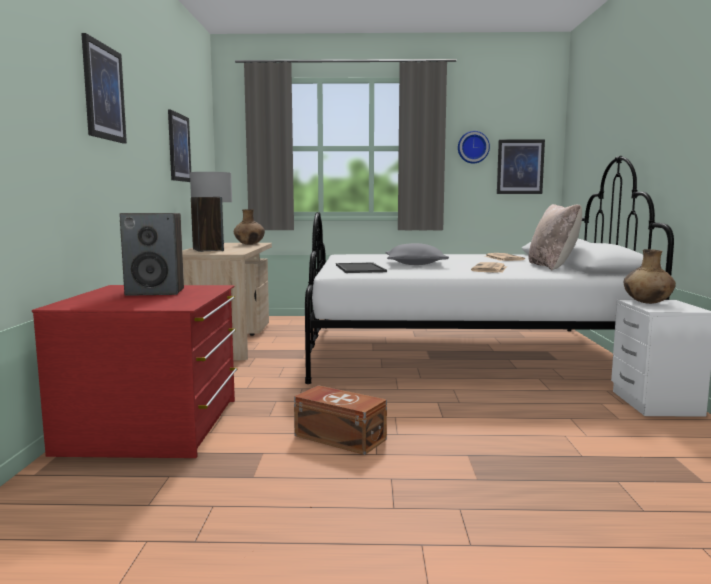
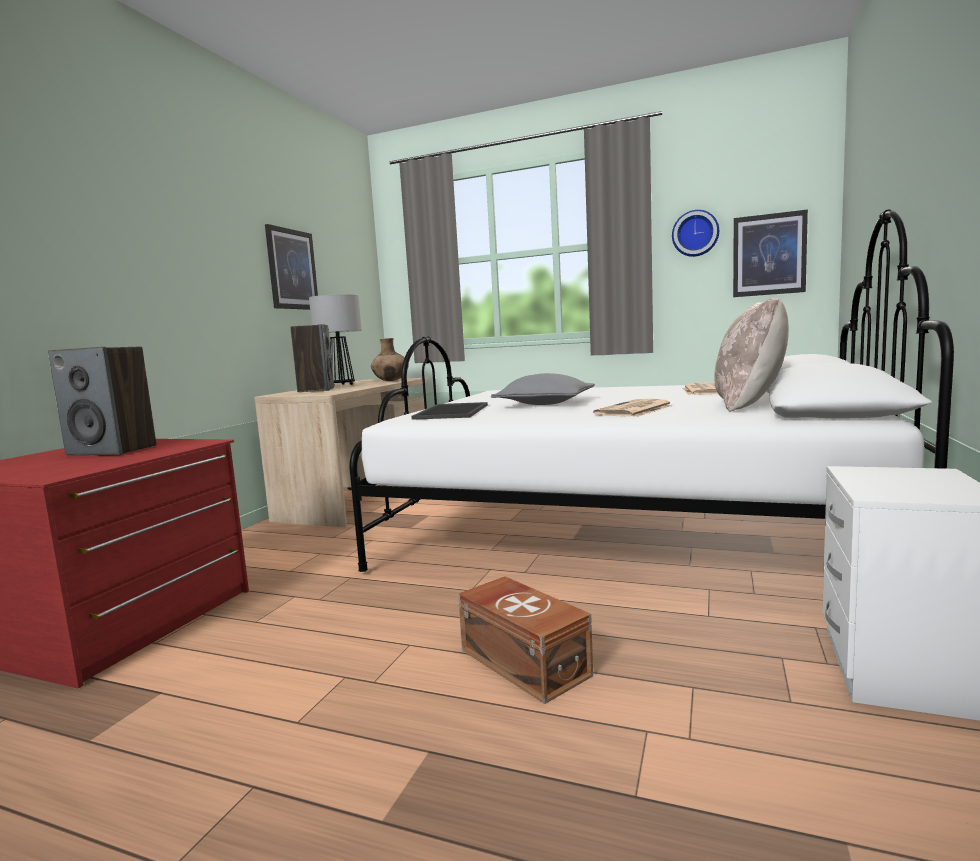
camera: 20 degrees right, 0 degrees up
(103, 92) = (104, 204): picture -> none
(339, 437) = (290, 675): brown storage box -> brown storage box (524, 661)
(647, 303) = (878, 476): brown vase -> none

